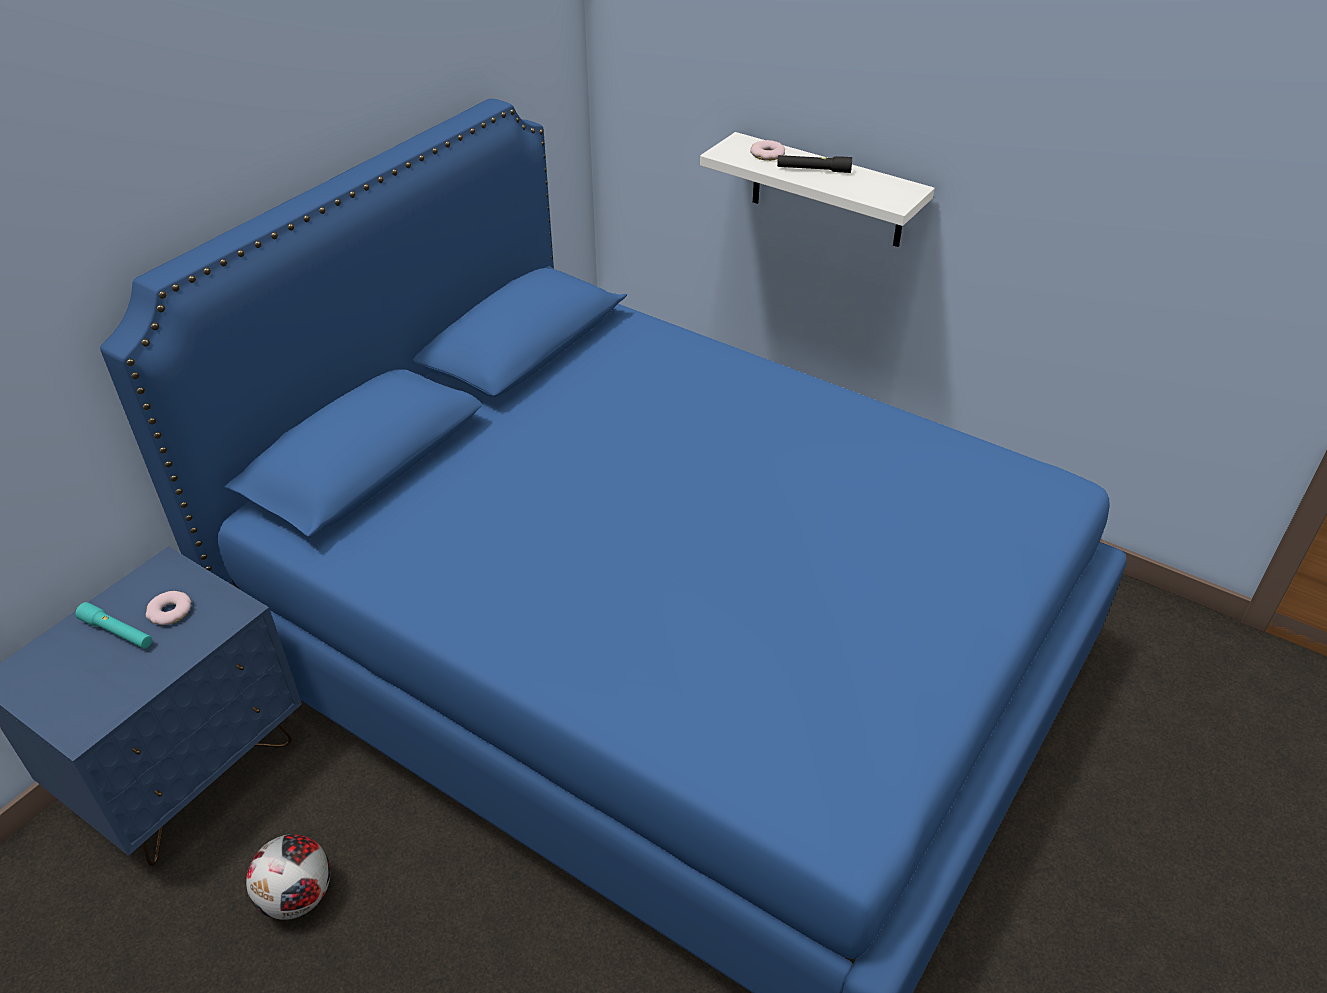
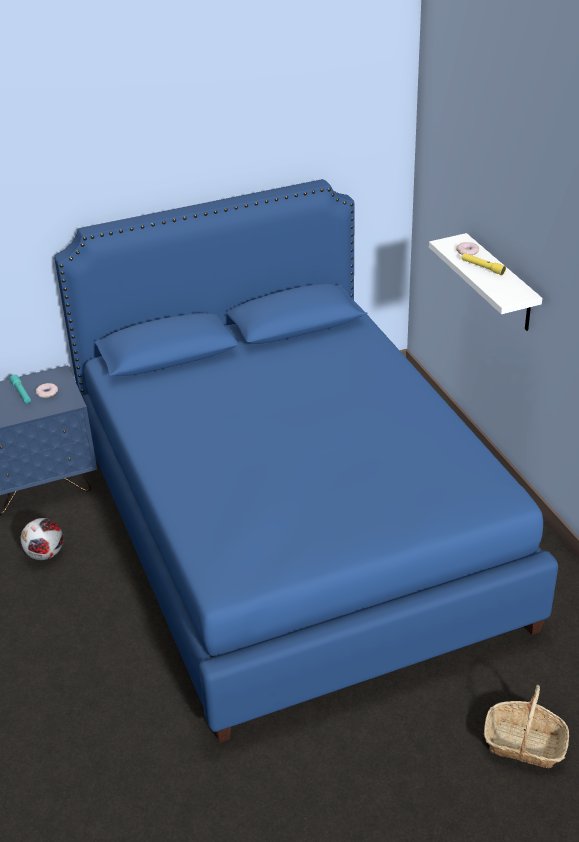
camera: 35 degrees right, 5 degrees down
(813, 170) = (482, 267): black flashlight -> yellow flashlight
(1211, 821) = (524, 744): none -> basket

